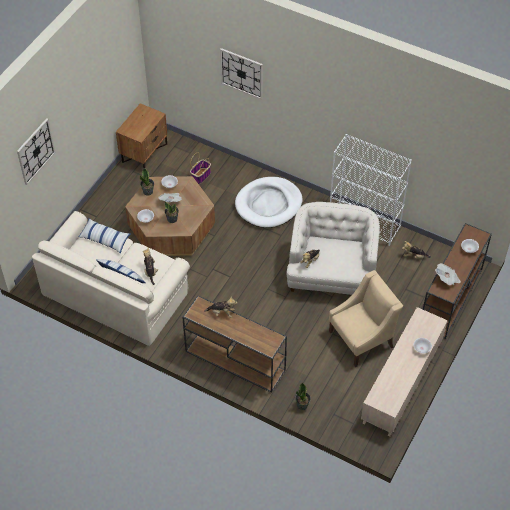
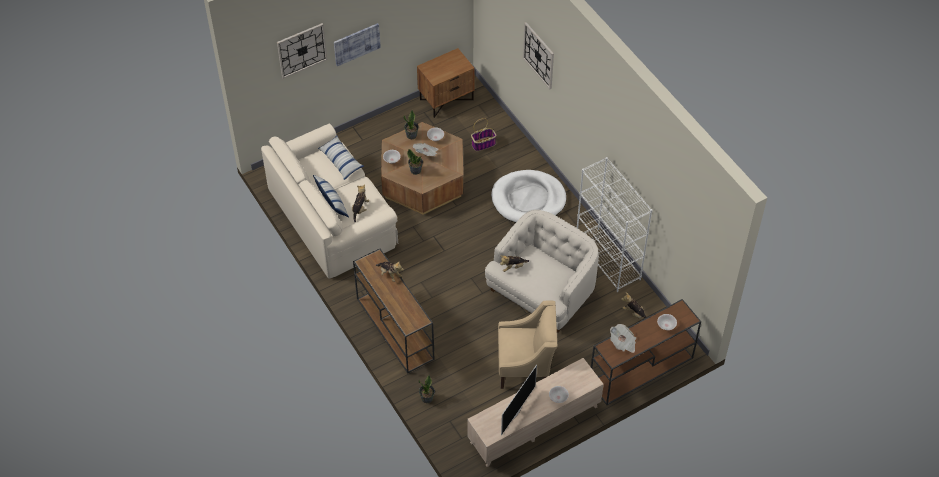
camera: 30 degrees right, 0 degrees up
(72, 128) = (356, 44): none -> picture
(397, 377) = (515, 411): none -> television

